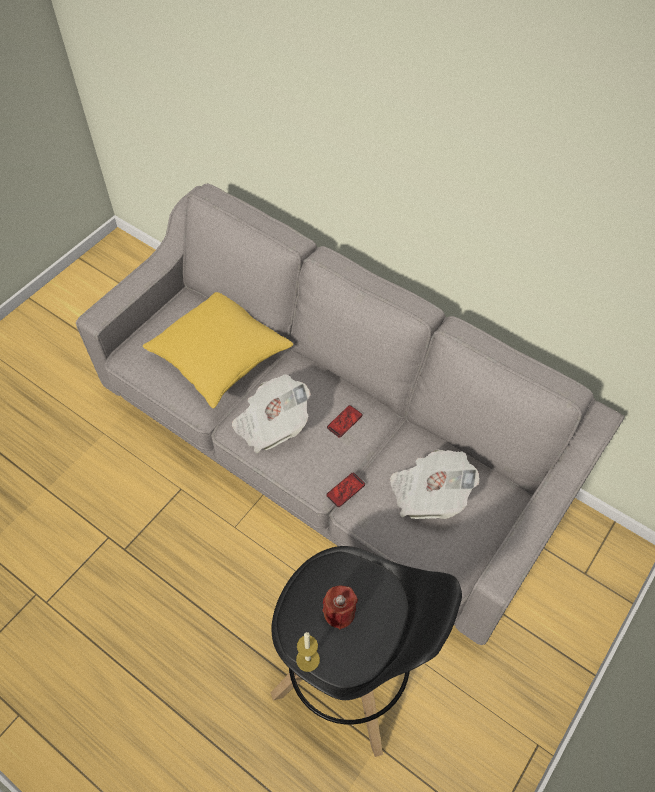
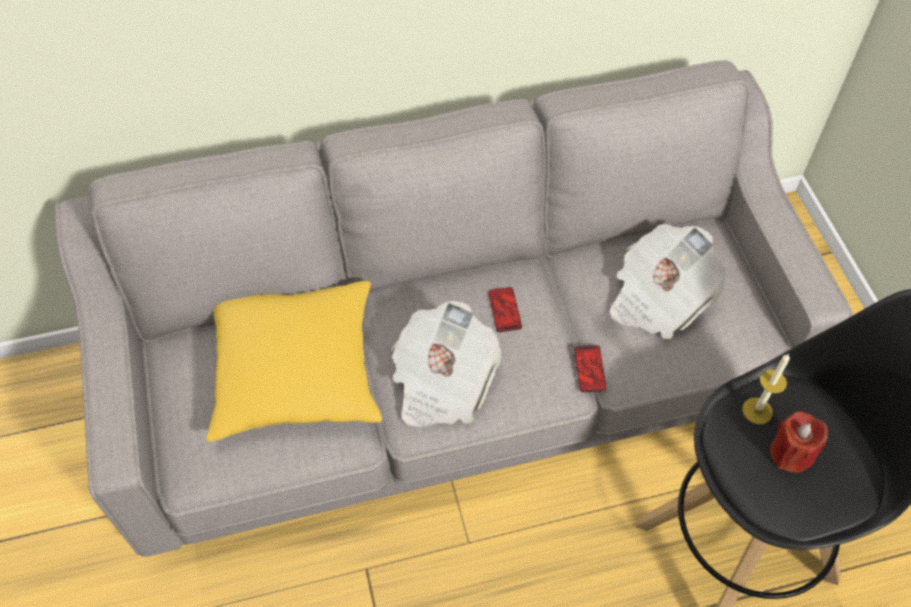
camera: 50 degrees left, 0 degrees up
(308, 659) = (826, 521): candle -> candle (757, 411)

